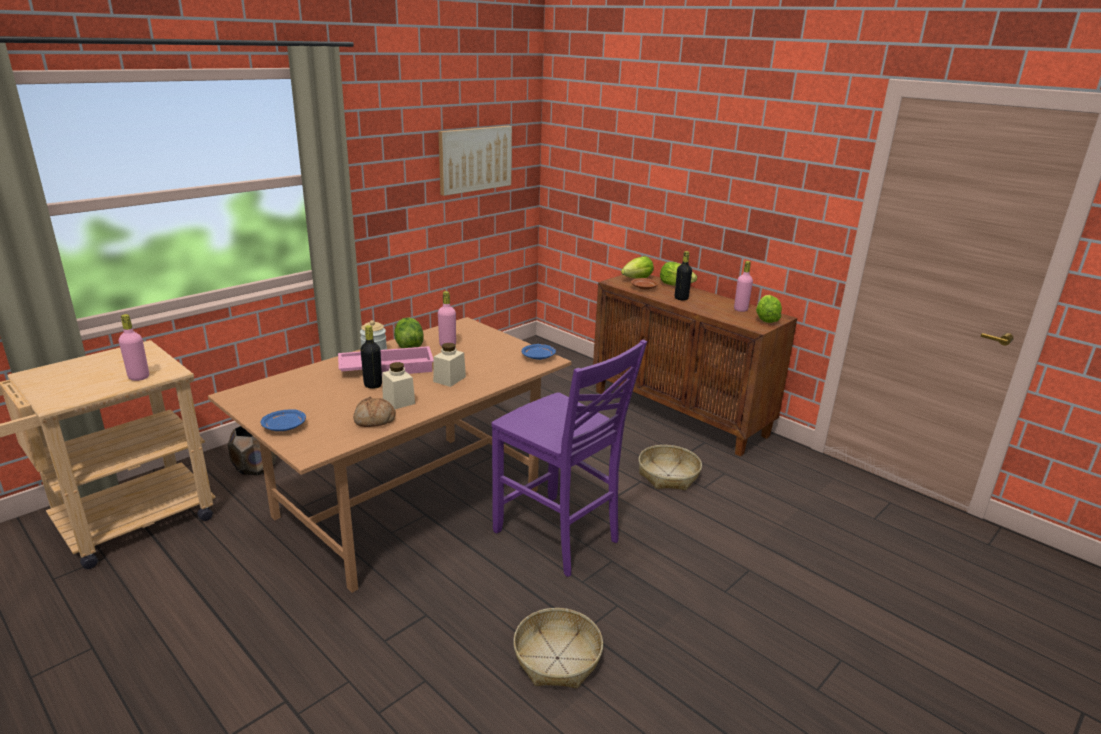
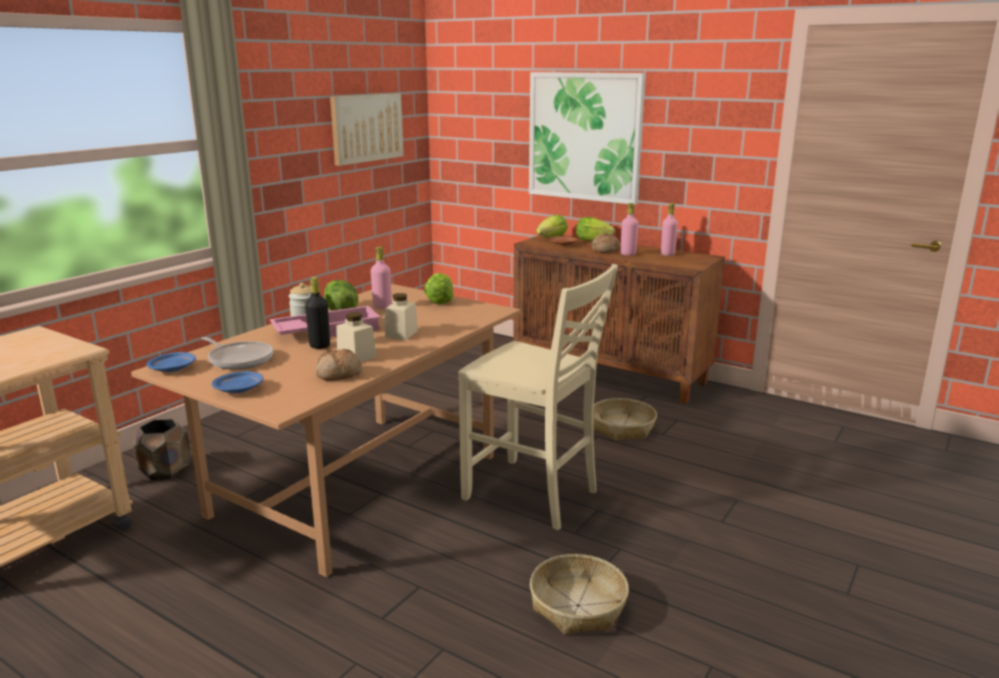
camera: 10 degrees left, 5 degrees down
(139, 377) = (44, 358): pink bottle -> pink bottle (628, 254)
(299, 392) = (239, 359): none -> frying pan
(538, 357) = (485, 308): blue plate -> blue plate (173, 369)
(558, 537) = (533, 495): purple chair -> beige chair
(677, 183) = (584, 137): none -> picture
(681, 298) = (605, 250): black bottle -> bread
(766, 319) = (696, 259): lettuce -> lettuce (439, 301)

